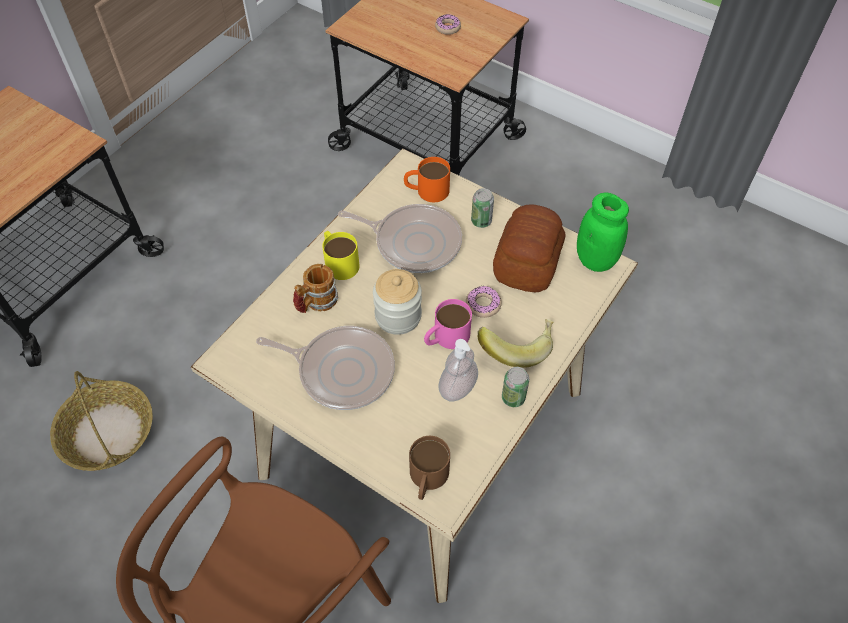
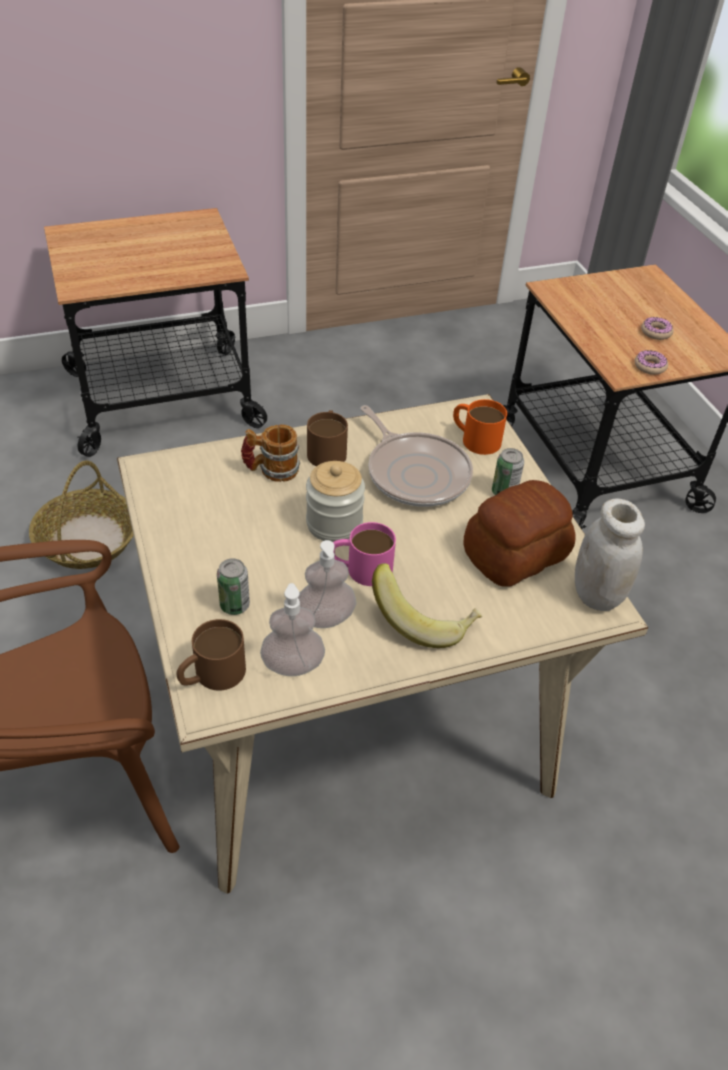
camera: 35 degrees right, 10 degrees down
(339, 261) = (327, 449): yellow mug -> brown mug
(342, 370) = (234, 536): frying pan -> none
(469, 434) = (293, 665): none -> soap dispenser
(483, 304) = (429, 563): donut -> donut (650, 366)
(513, 398) = (371, 662): can -> can (234, 605)
(595, 260) = (596, 595): green jar -> white jar

